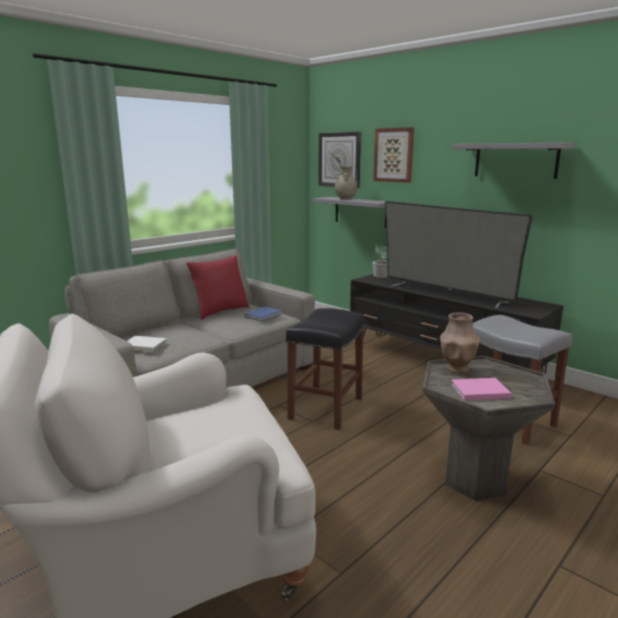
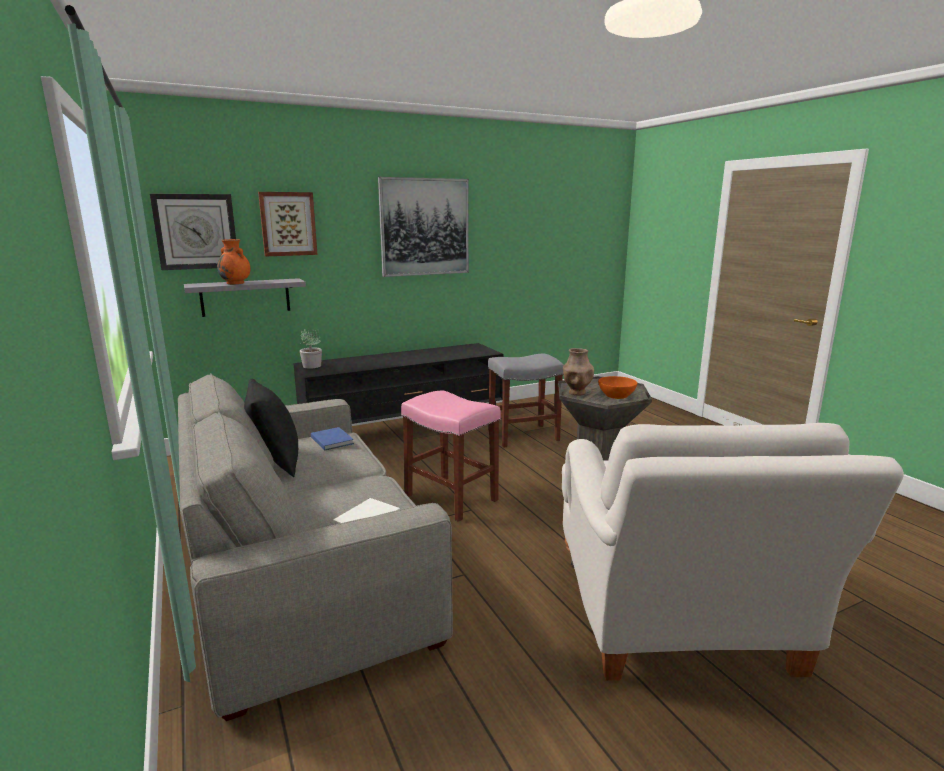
camera: 70 degrees left, 0 degrees up
(220, 312) = (275, 462): red pillow -> black pillow
(326, 409) = (452, 498): black stool -> pink stool
(345, 199) = (236, 283): beige vase -> orange vase
(446, 294) = (409, 360): television -> none
(478, 391) = (616, 395): pink book -> orange bowl
(515, 160) = (424, 227): grey shelf -> picture

